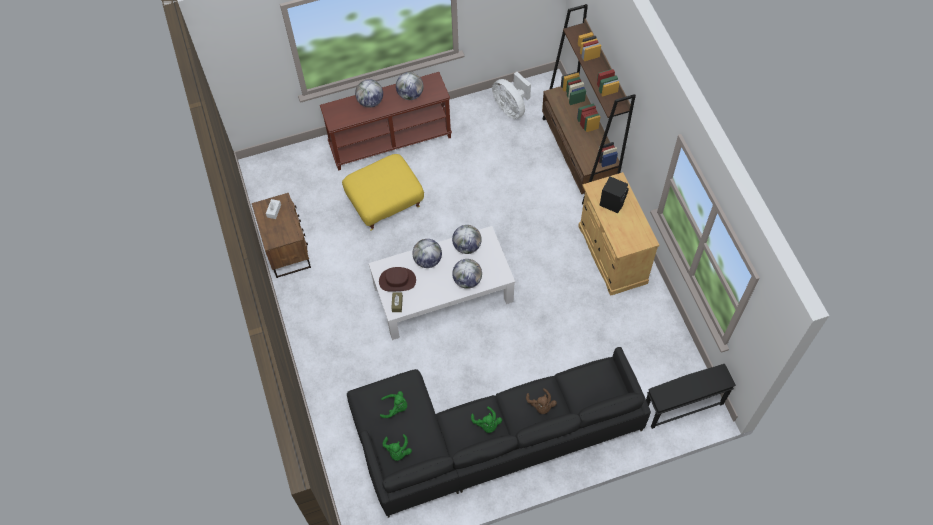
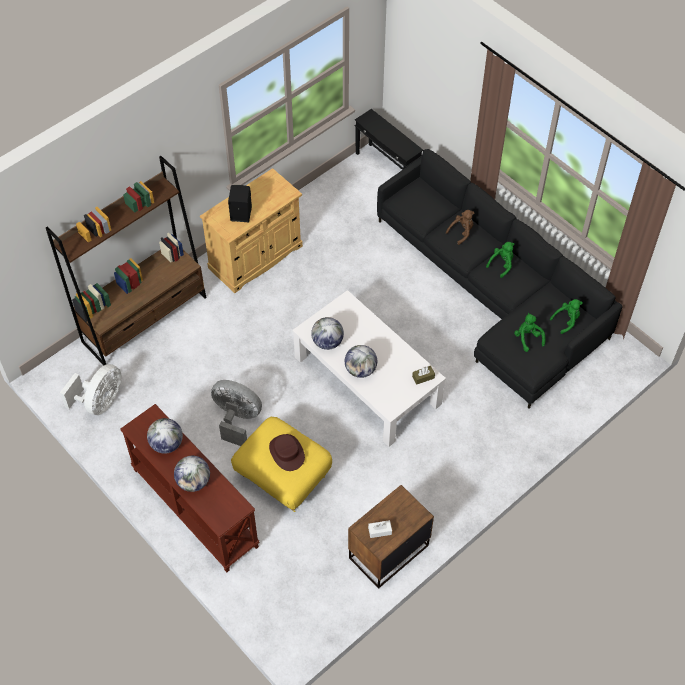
camera: 115 degrees left, 5 degrees down
(397, 280) = (397, 387): brown hat -> brown hat (286, 452)
(452, 190) = (237, 419): none -> grey fan
(467, 280) = (366, 328): globe -> none

